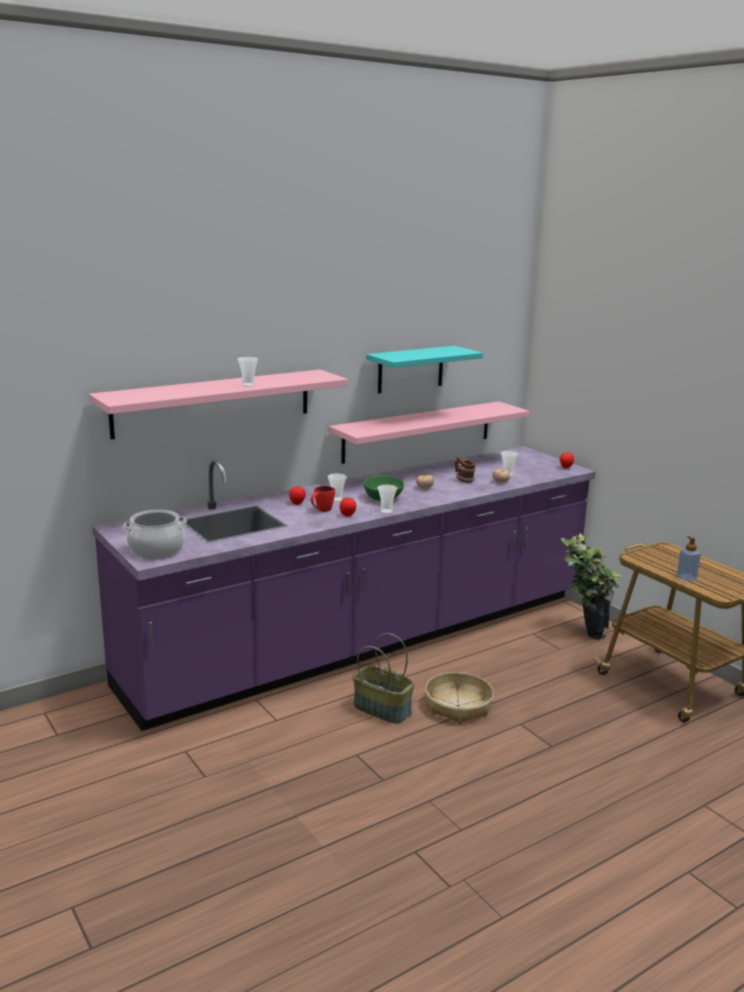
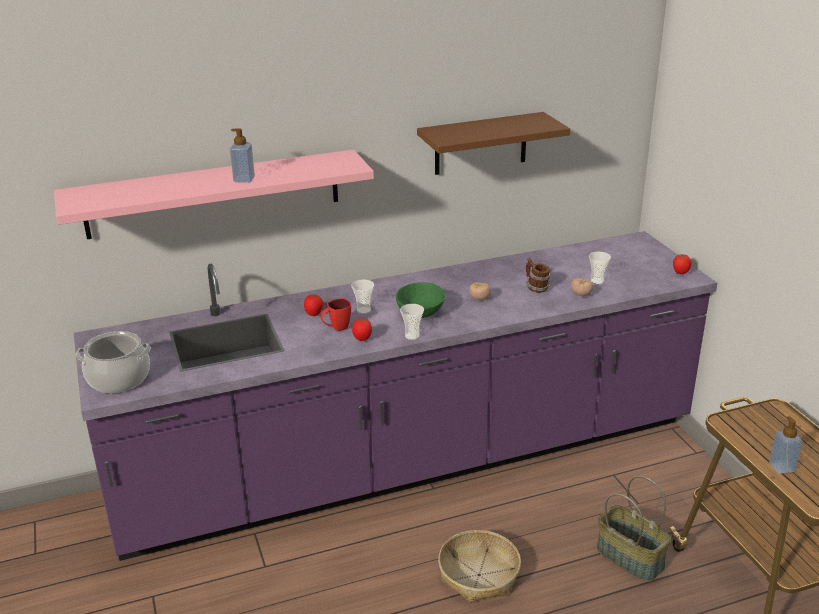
camera: 15 degrees right, 10 degrees up
(248, 385) = (244, 179): cup -> soap dispenser
(383, 709) = (389, 567): basket -> basket (631, 558)
(410, 369) = (480, 143): turquoise shelf -> brown shelf
(418, 431) = (493, 217): pink shelf -> none
(582, 631) = (678, 478): potted plant -> none

